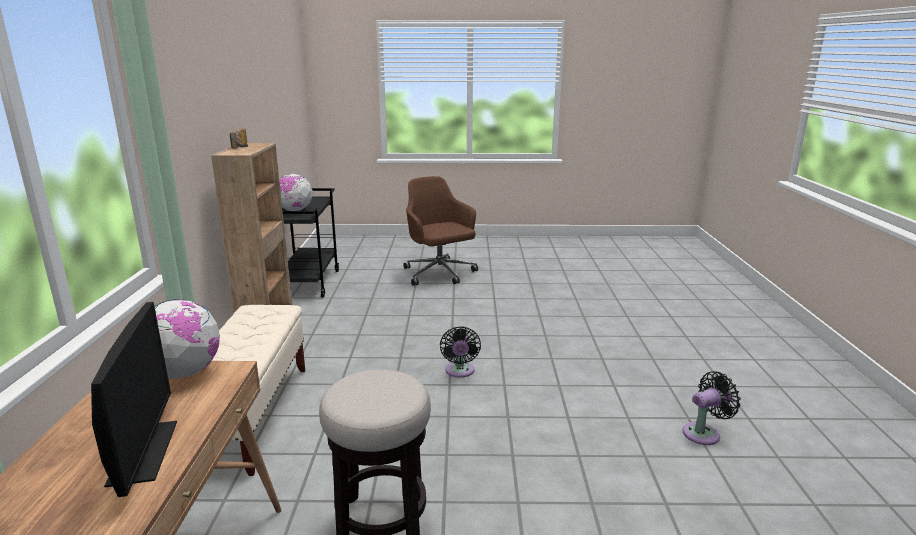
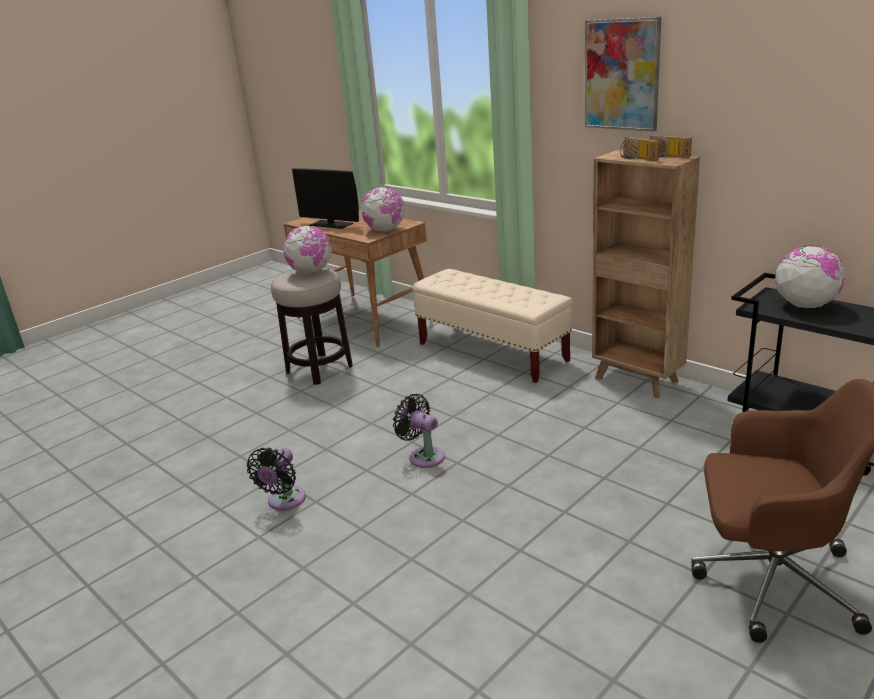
camera: 135 degrees right, 5 degrees up
(190, 87) = (621, 75): none -> picture
(252, 149) = (636, 158): none -> radio
(360, 389) = (311, 272): none -> globe
(704, 433) = (136, 536): black fan -> black fan (284, 501)

